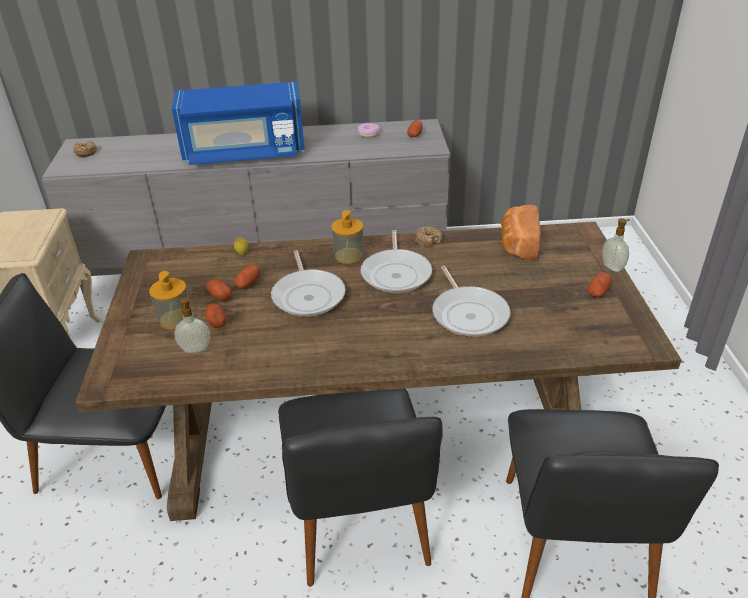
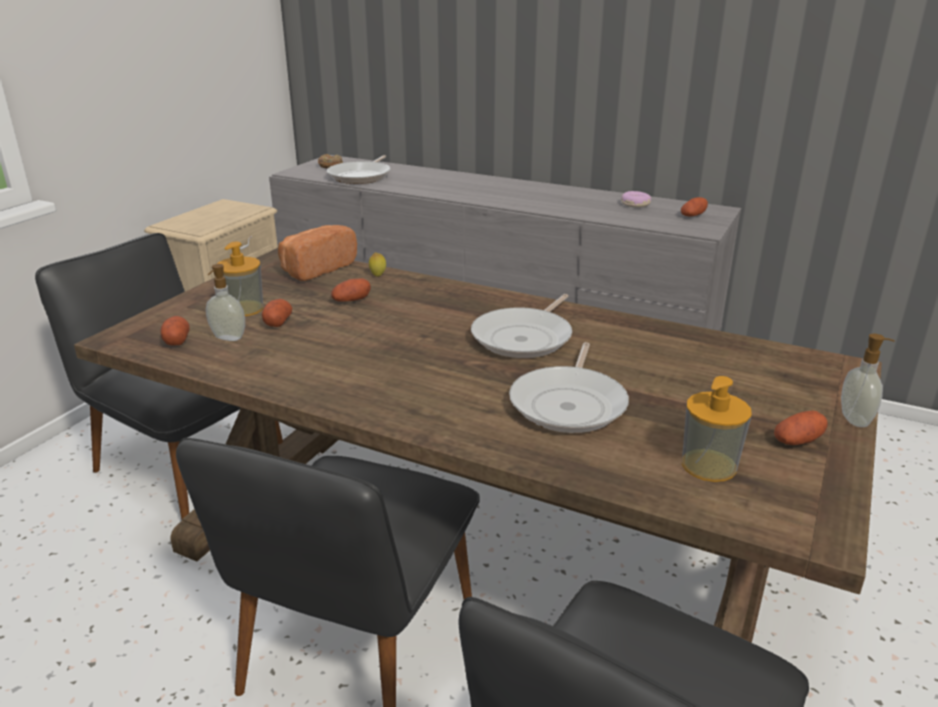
camera: 30 degrees right, 10 degrees down
(220, 296) = (310, 303): potato -> potato (177, 340)
(244, 153) = (476, 193): blue microwave -> none
(308, 295) = (399, 328): frying pan -> frying pan (361, 176)
(348, 255) = (488, 306): soap dispenser -> soap dispenser (708, 465)
(428, 240) = (603, 318): donut -> none
(518, 245) = (725, 354): bread -> bread (315, 268)

